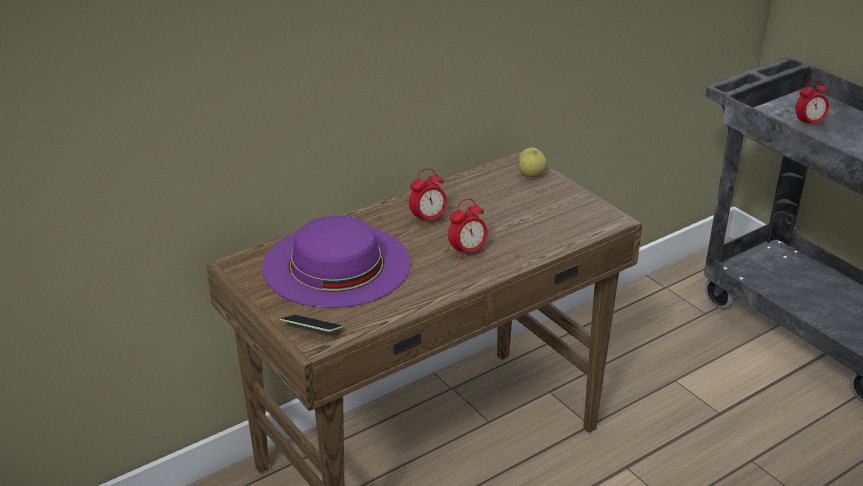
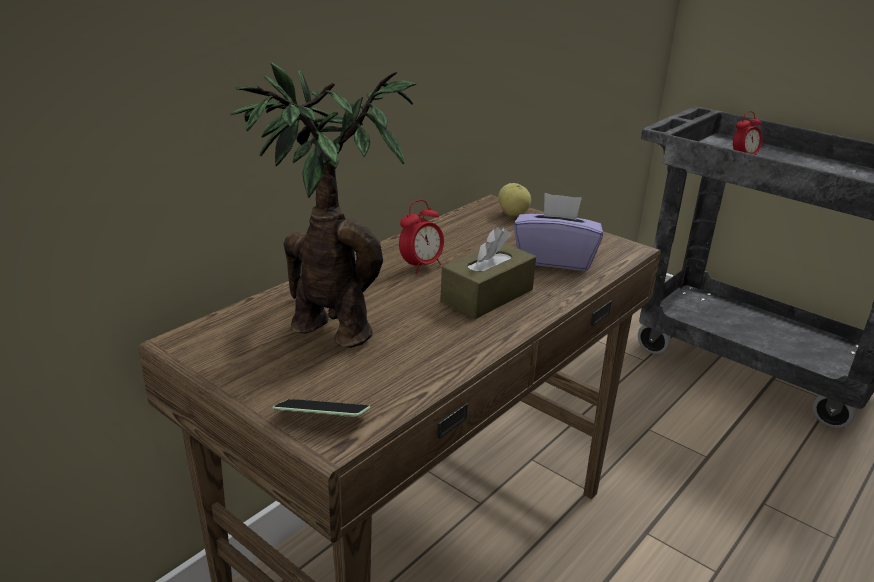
camera: 15 degrees left, 5 degrees down
(336, 264) = (326, 327): purple hat -> potted plant
(467, 251) = (487, 295): alarm clock -> brown tissue box
(541, 223) = (554, 259): none -> purple tissue box

